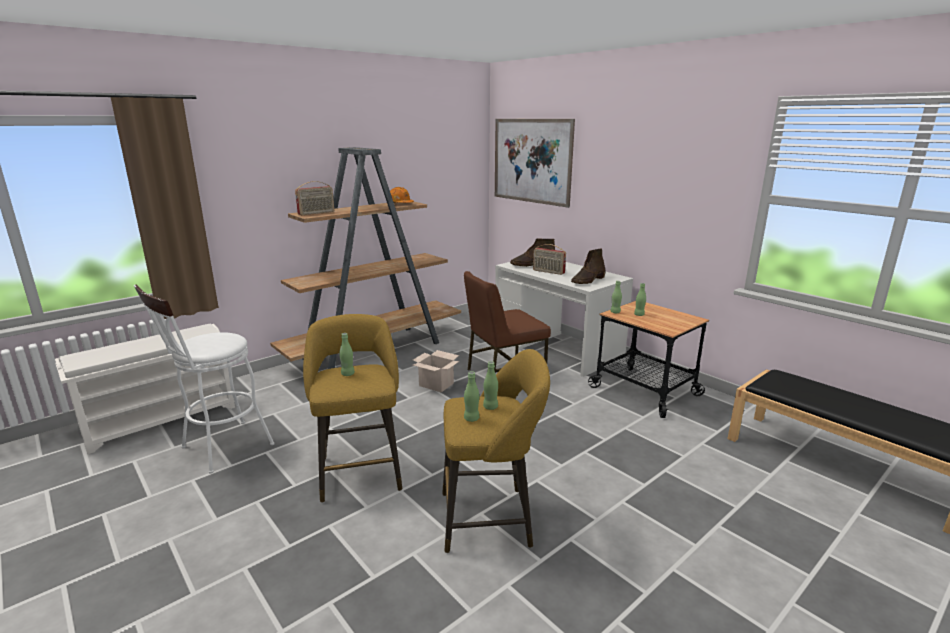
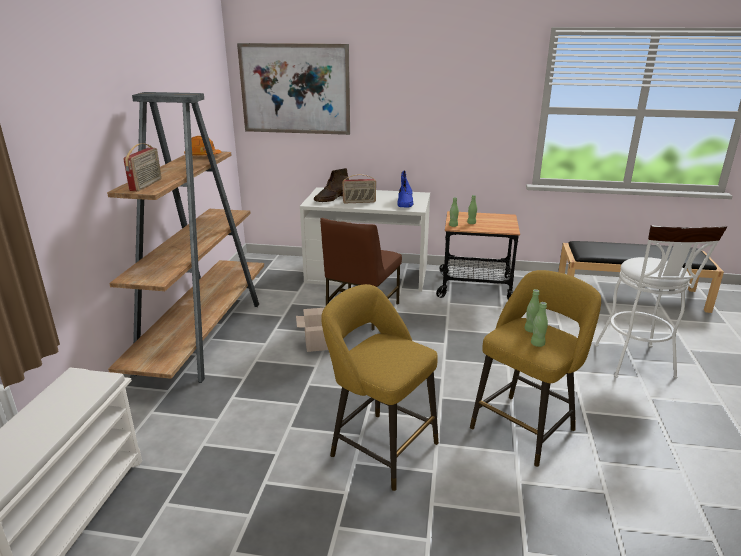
camera: 40 degrees left, 5 degrees up
(220, 449) = (207, 508): white stool -> white stool (636, 364)
(348, 374) = (378, 352): green bottle -> none
(588, 281) = (405, 203): brown boot -> blue boot

